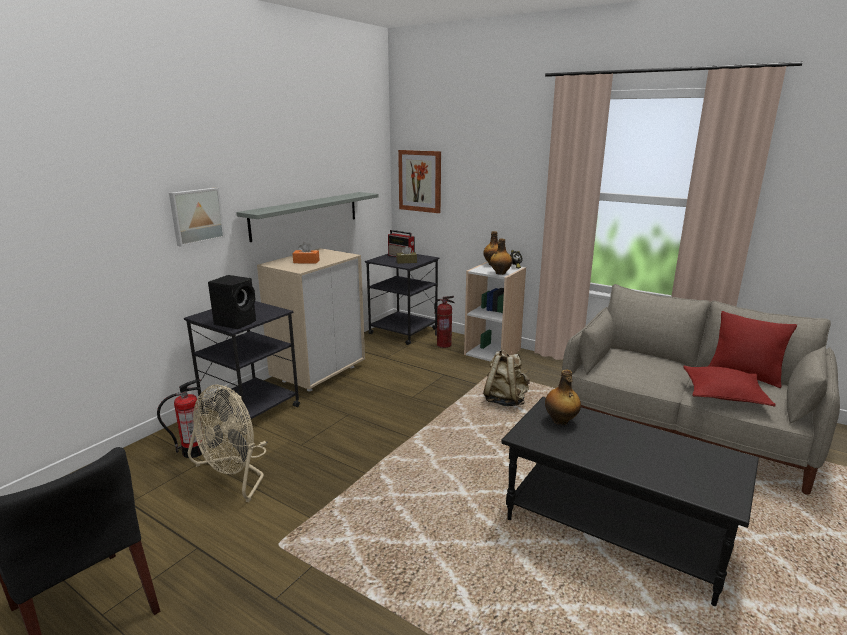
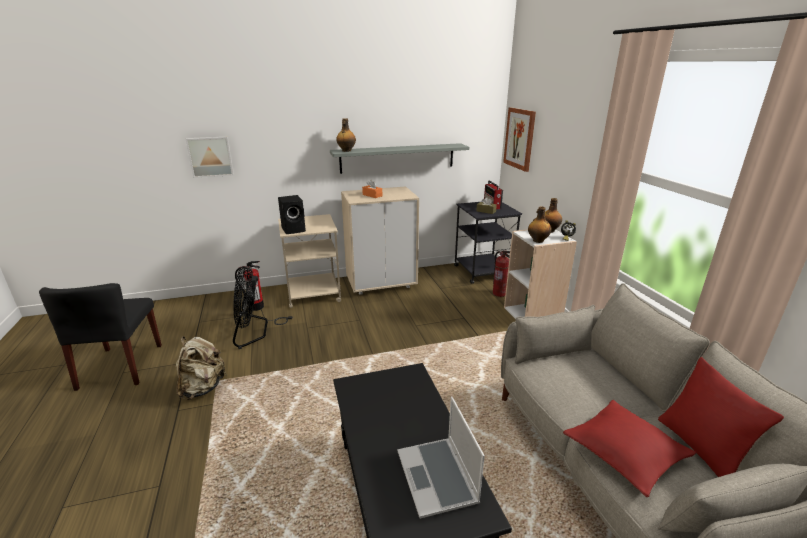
camera: 40 degrees right, 5 degrees up
(196, 216) = (295, 149): picture -> picture (210, 156)
(236, 472) = (257, 328): beige fan -> black fan
(252, 409) = (314, 293): black cart -> beige cart
(505, 400) = (480, 359): beige backpack -> beige backpack (203, 388)
(560, 421) = (396, 389): bottle -> bottle (346, 151)
(685, 456) = (438, 478): none -> laptop

